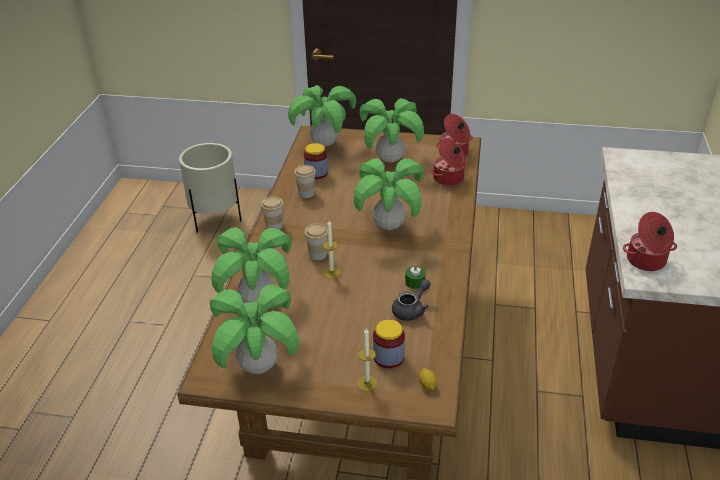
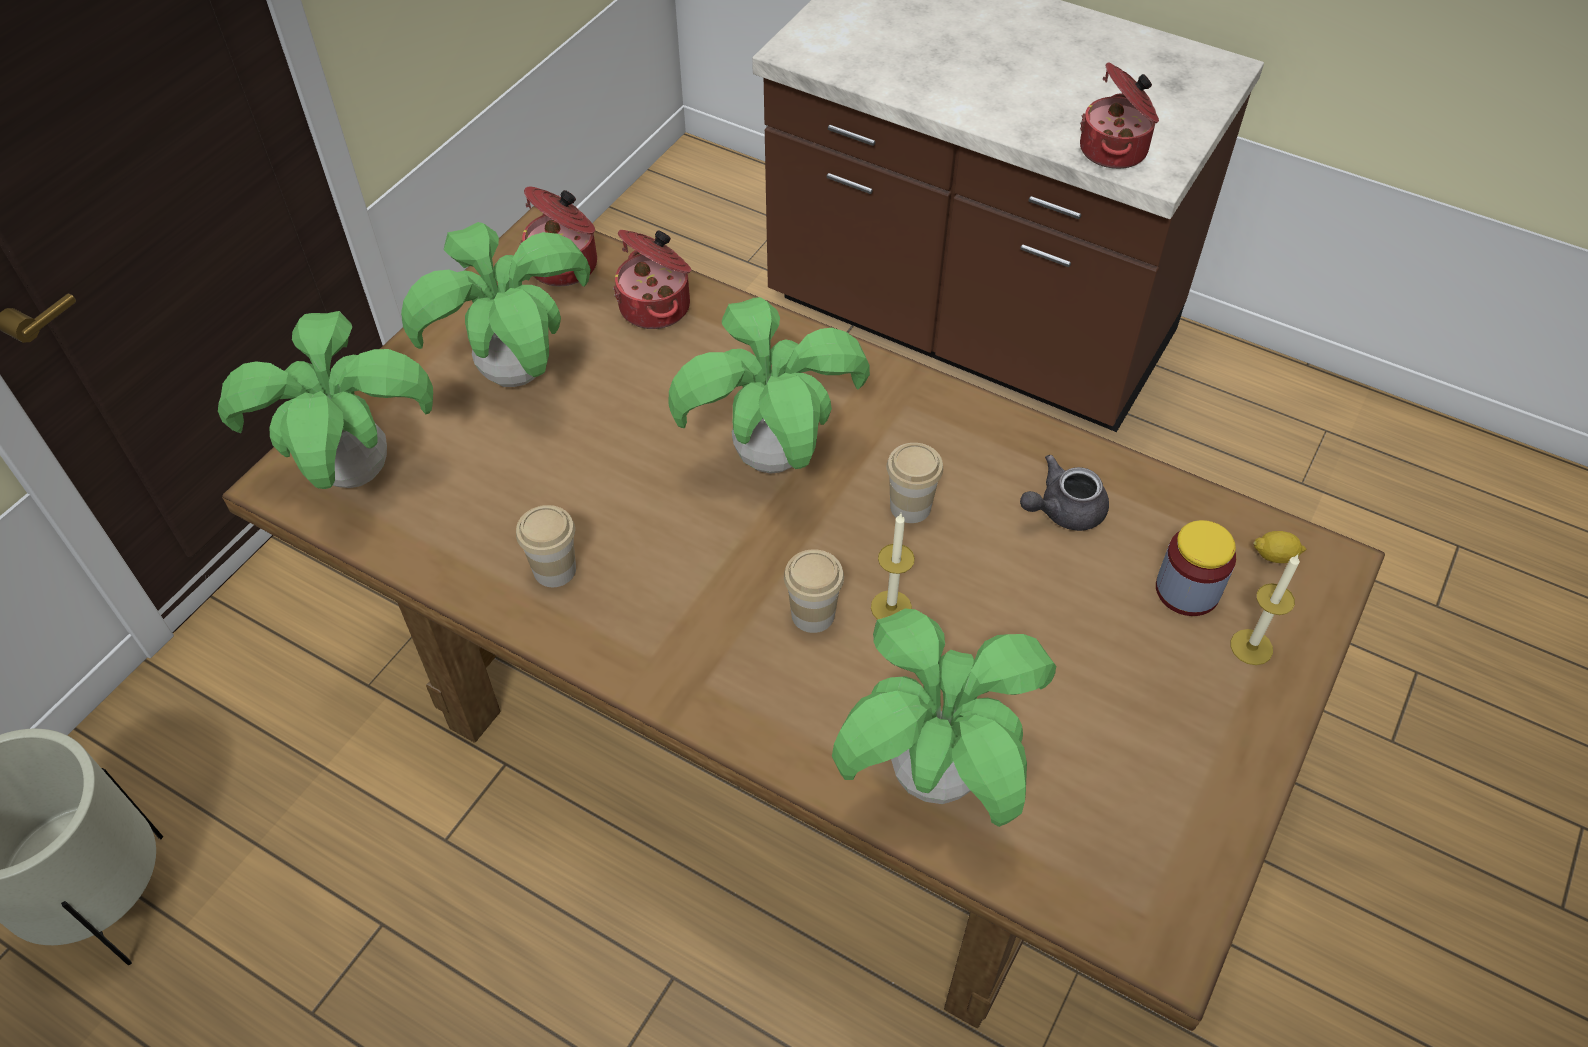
camera: 70 degrees left, 15 degrees up
(258, 366) = (1156, 828): potted plant -> none
(274, 226) = (656, 671): cup -> cup (910, 507)
(316, 173) = (479, 526): jar -> none
(411, 310) = (1062, 510): grey teapot -> grey teapot turned 90 degrees counterclockwise
(415, 282) = (980, 478): green candle -> none

